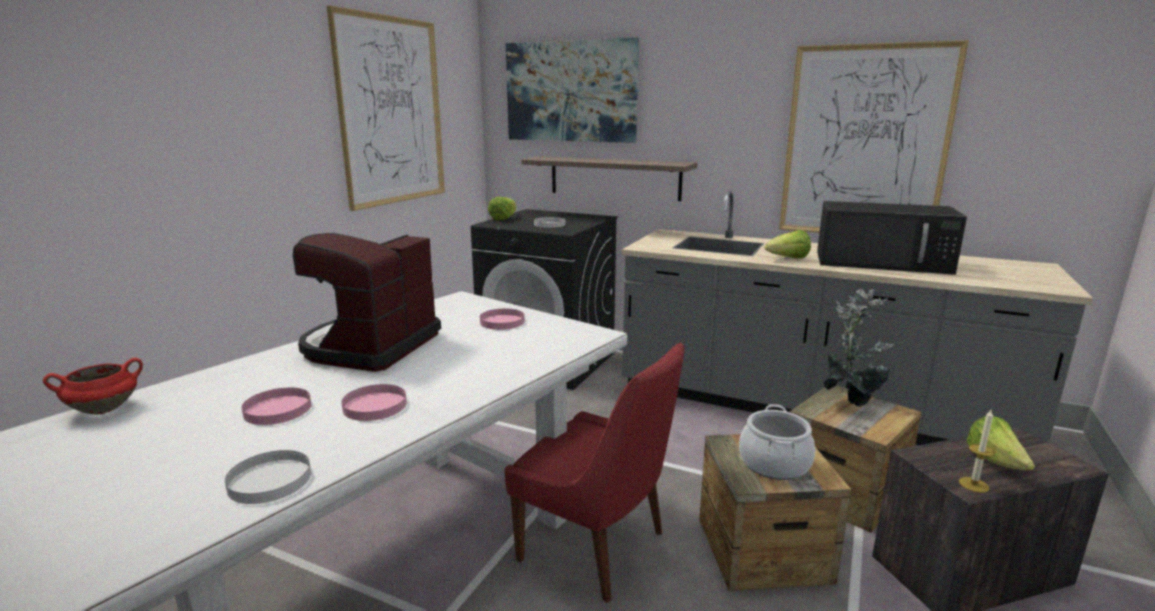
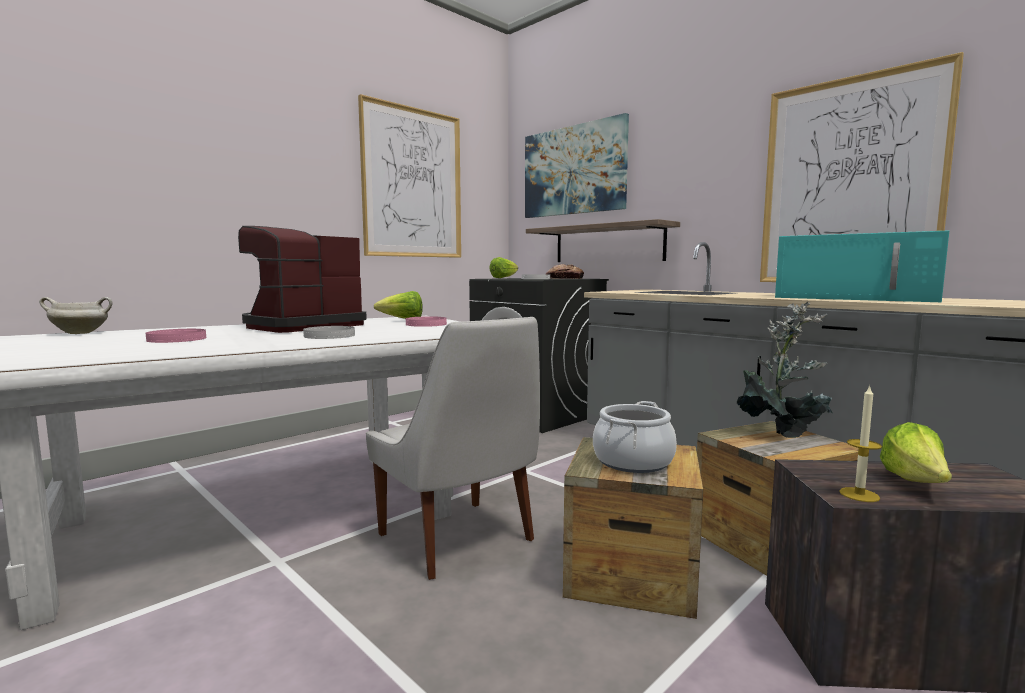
camera: 20 degrees right, 10 degrees down
(105, 409) = (81, 333): red cooking pot -> white cooking pot
(270, 480) = (98, 356): white plate -> white plate (330, 335)
(374, 406) = (242, 342): pink plate -> none
(574, 218) = (564, 278): none -> bread
(597, 548) = (459, 540): red chair -> white chair
(788, 259) = (744, 296): lettuce -> lettuce (402, 320)
(883, 262) = (858, 298): black microwave -> turquoise microwave

